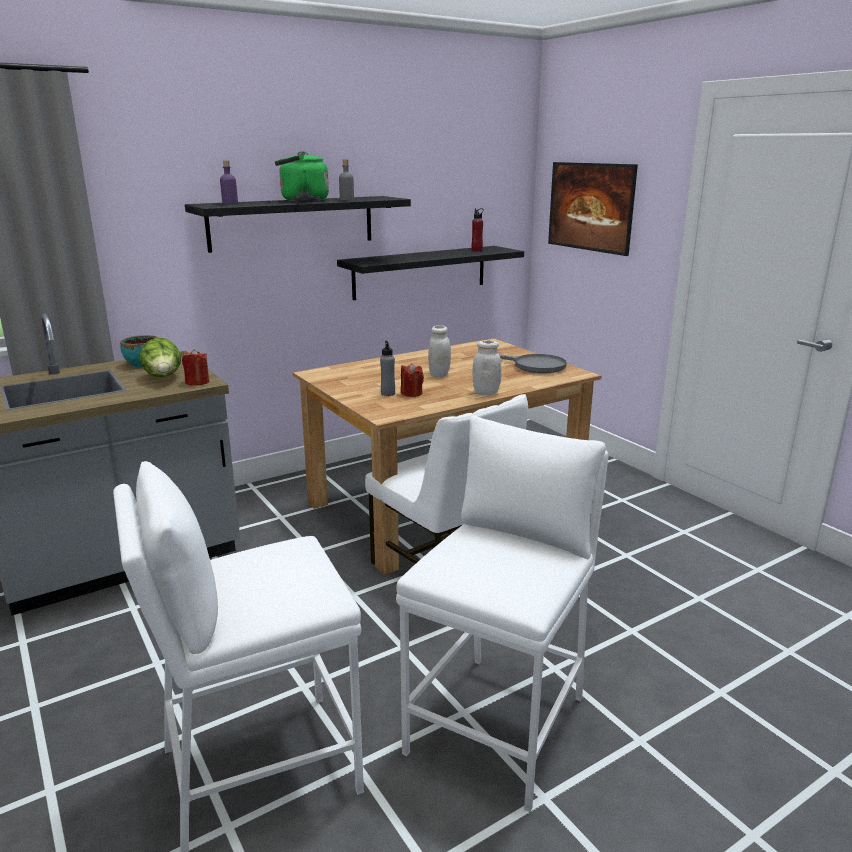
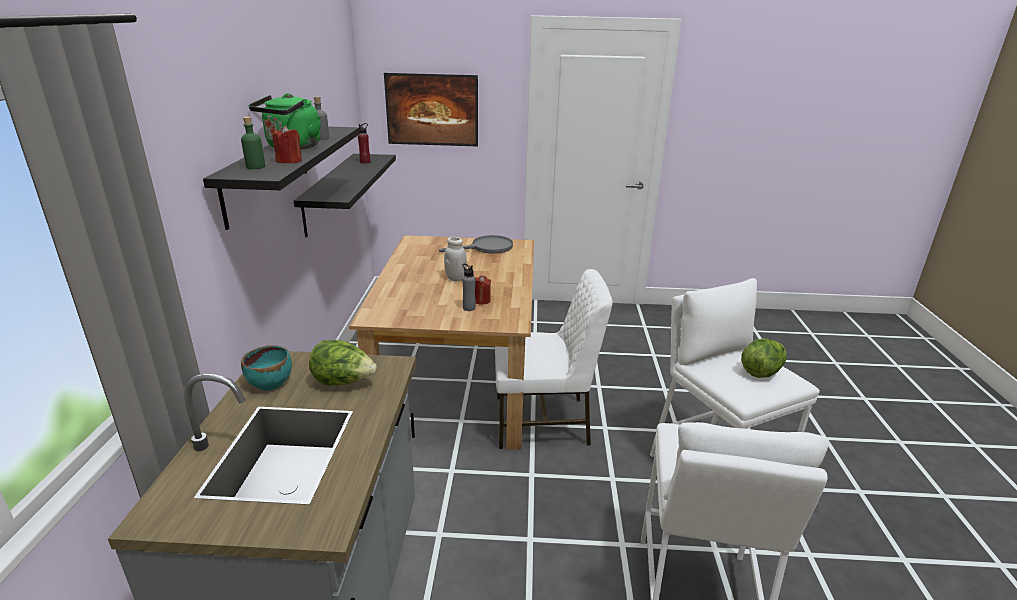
camera: 55 degrees left, 5 degrees up
(197, 382) = (386, 368): red candle -> red candle (289, 161)
(230, 203) = (255, 167): purple bottle -> green bottle
(486, 393) = (517, 279): white jar -> none
(510, 569) = (761, 371): none -> lettuce

